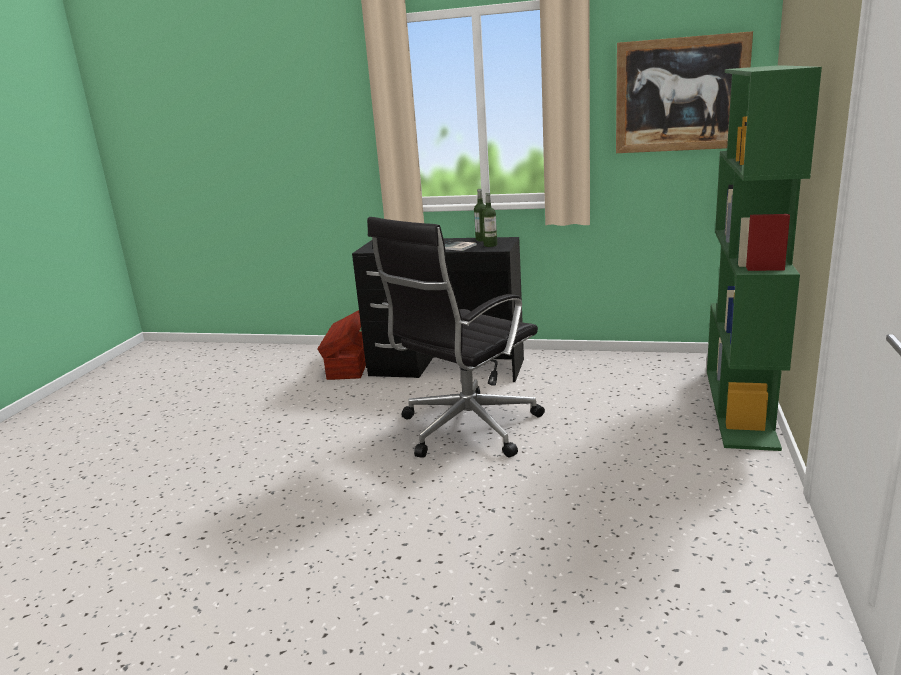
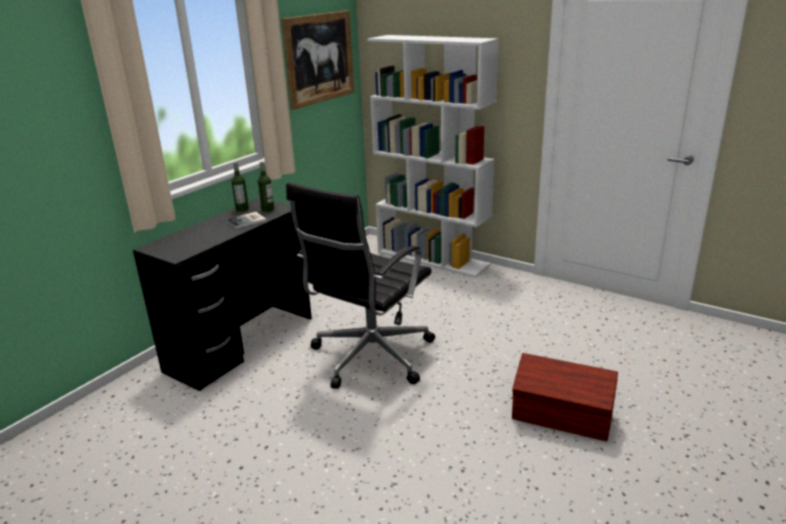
camera: 70 degrees left, 5 degrees up
(349, 365) = (152, 399): brown storage box -> brown storage box (562, 418)
(465, 429) = (369, 357): black office chair -> black office chair turned 60 degrees clockwise
(741, 407) = (433, 258): green bookcase -> white bookcase

